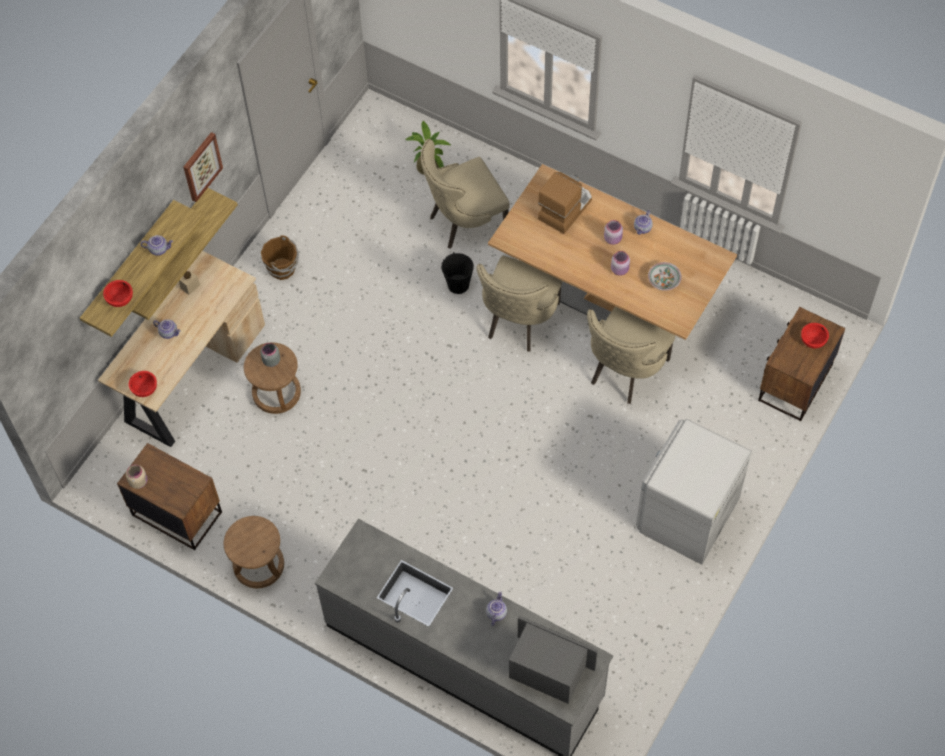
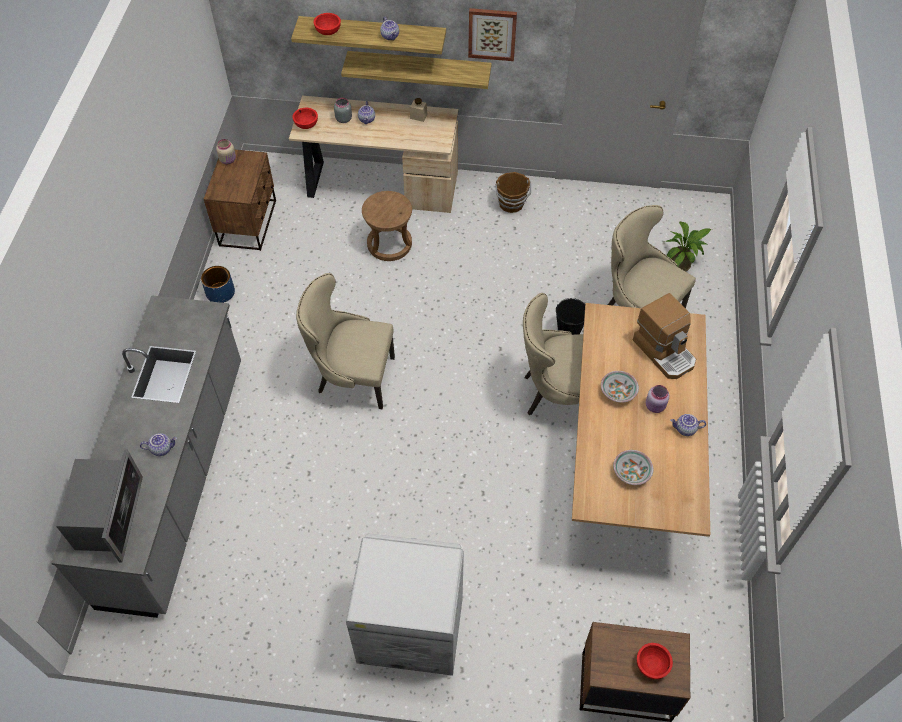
camera: 65 degrees right, 5 degrees down
(258, 565) = (220, 292): brown stool -> blue planter
(271, 360) = (391, 207): grey jar -> grey jar (343, 119)
(564, 208) = (665, 351): coffee machine -> coffee machine turned 45 degrees clockwise
(587, 258) = (617, 391): none -> bowl
(620, 269) = (621, 426): pink jar -> none
(625, 371) = (550, 507): beige chair -> beige chair (352, 377)

